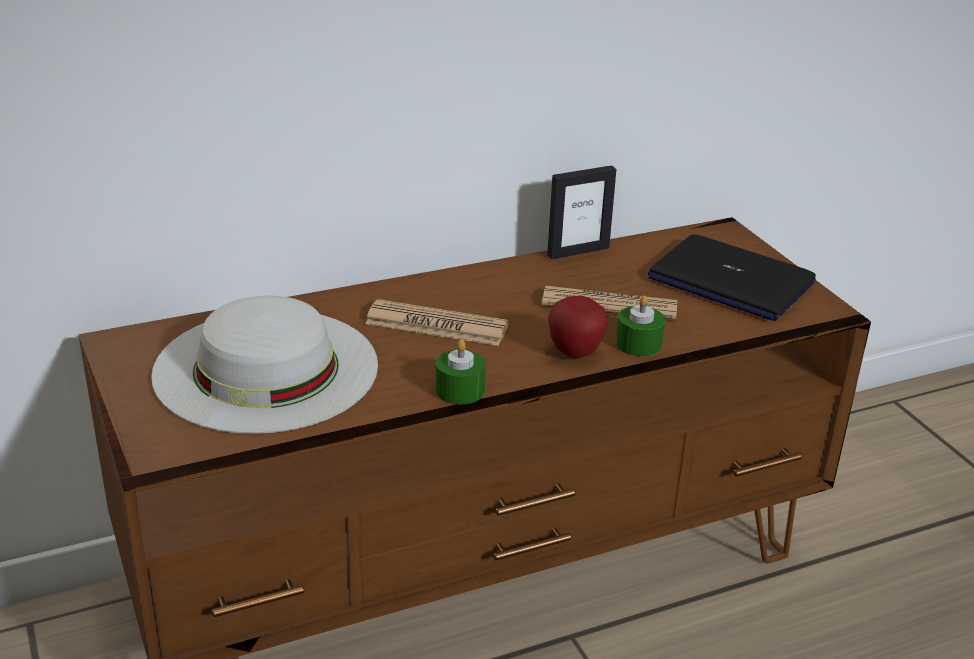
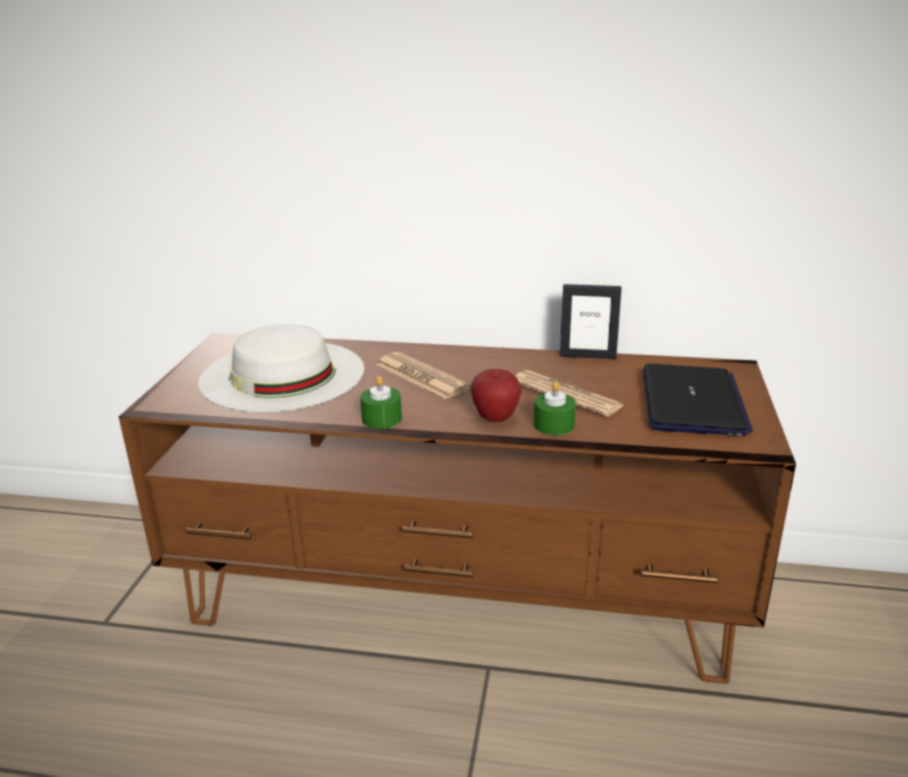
camera: 35 degrees right, 5 degrees down
(729, 281) = (692, 402): laptop -> laptop turned 150 degrees counterclockwise

